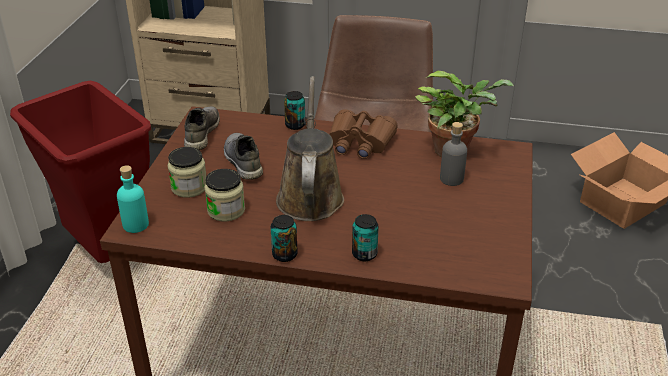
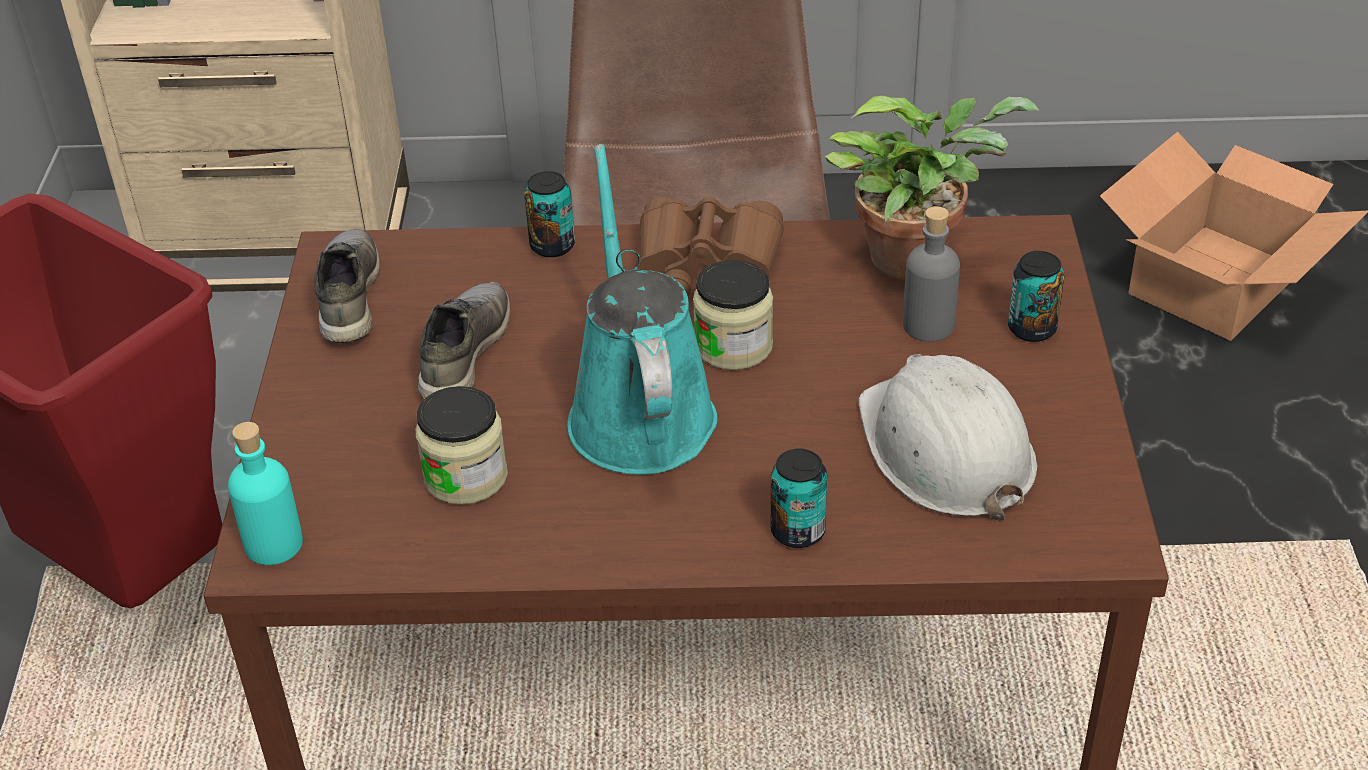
camera: 10 degrees left, 5 degrees up
(189, 187) = (364, 433): jar -> jar (733, 346)
(242, 162) = (463, 353): grey shoe -> grey shoe turned 45 degrees clockwise
(284, 255) = (628, 561): can -> can (1031, 329)
(310, 195) = (638, 411): brown watering can -> turquoise watering can
(442, 230) = (944, 449): none -> white hard hat

